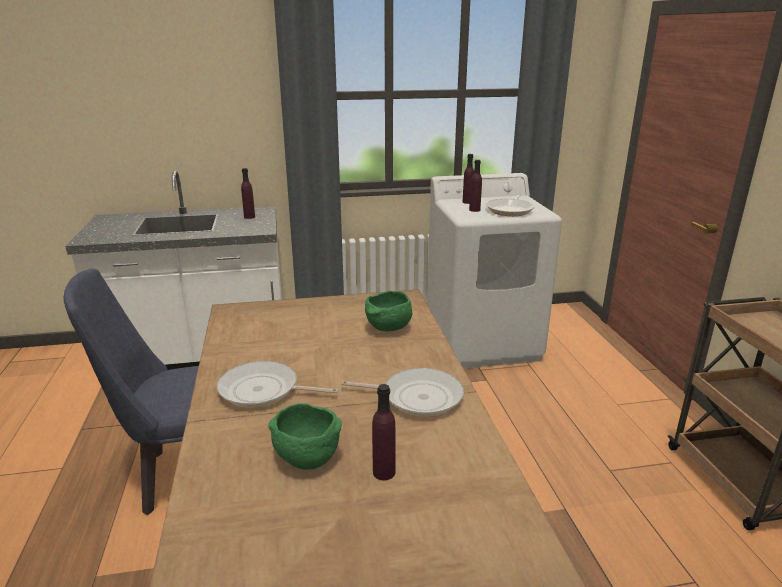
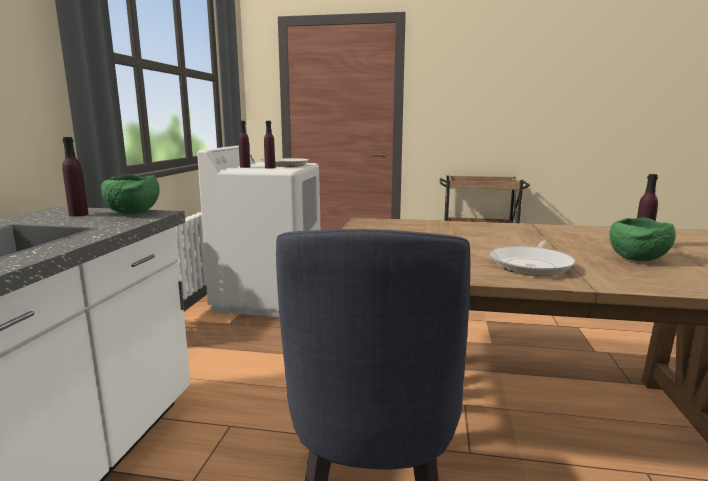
camera: 70 degrees left, 10 degrees down
(388, 329) = (425, 229): green bowl -> green bowl (134, 214)
(417, 397) = (540, 232): frying pan -> none

